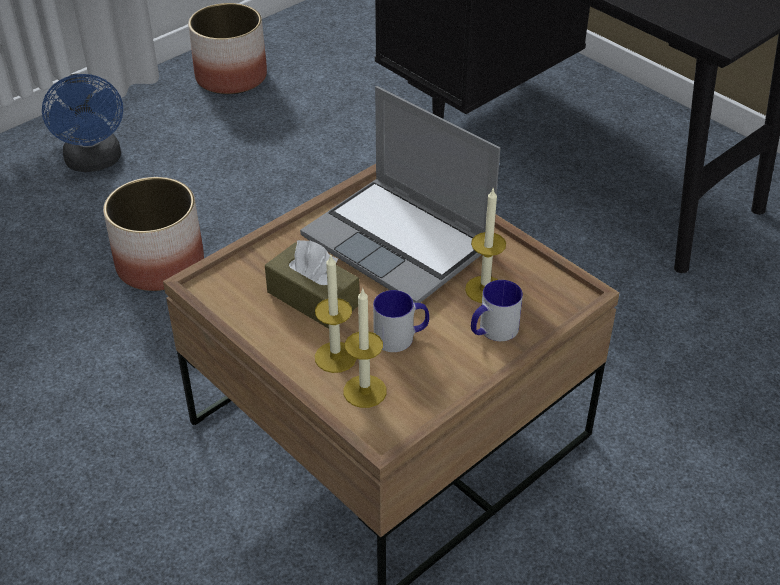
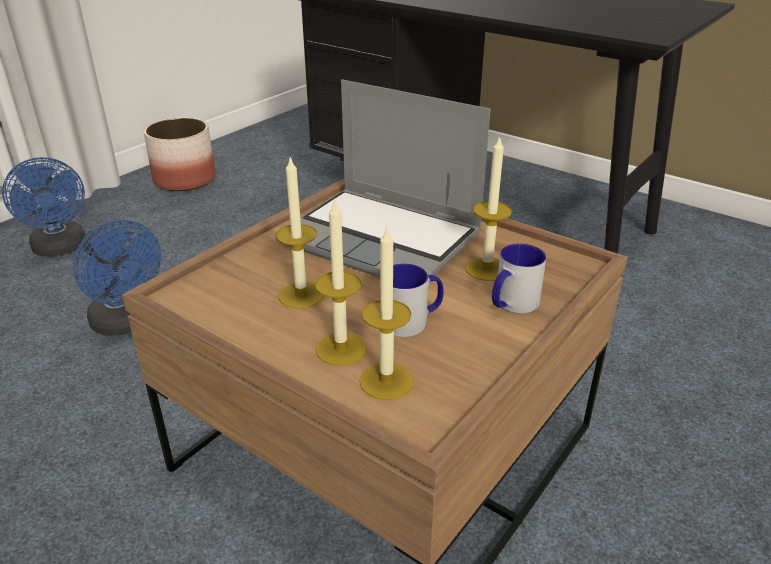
camera: 10 degrees left, 10 degrees down
(160, 264) = (127, 323): planter -> blue fan
(313, 298) = (301, 295): brown tissue box -> candle

